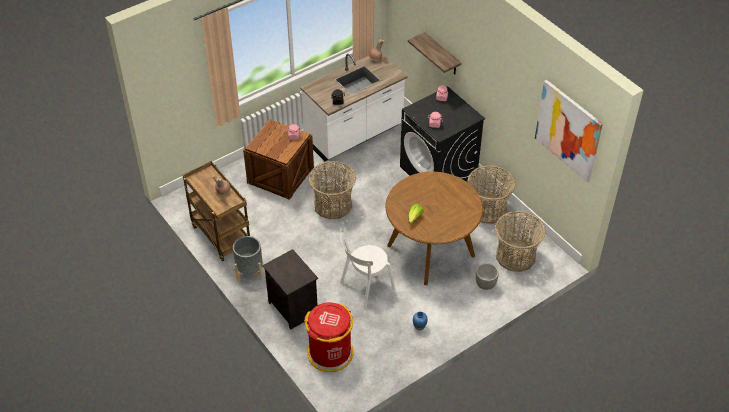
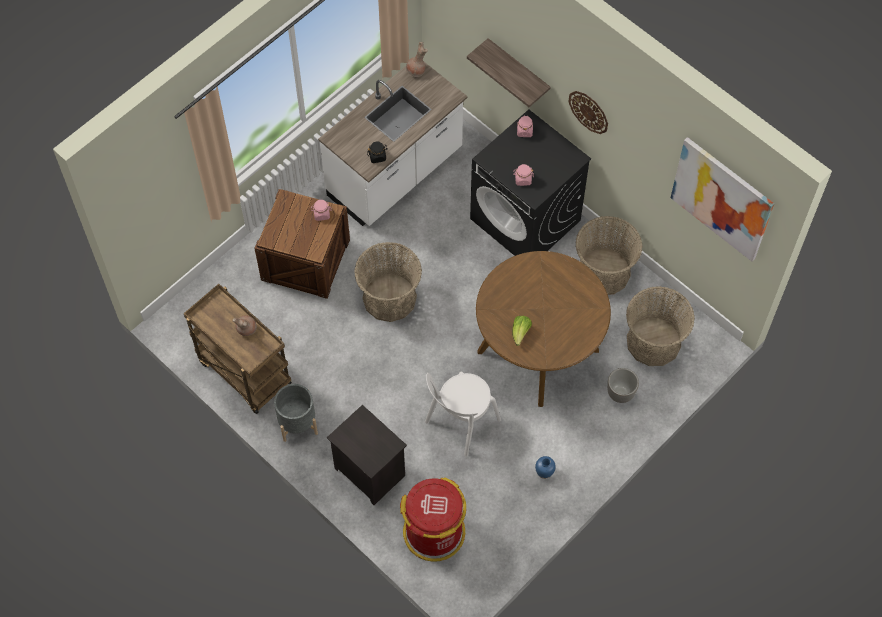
camera: 10 degrees left, 15 degrees up
(484, 77) = (588, 111): none -> wall clock

